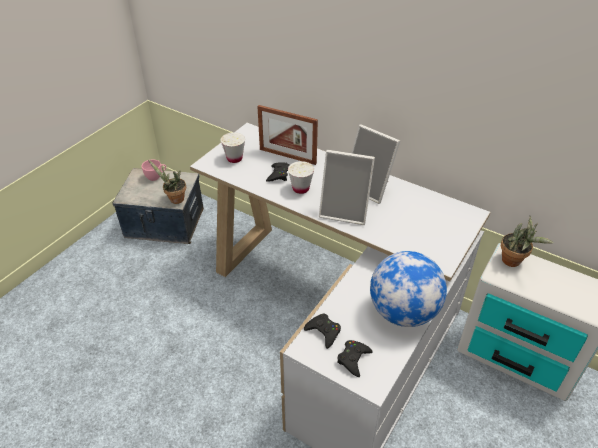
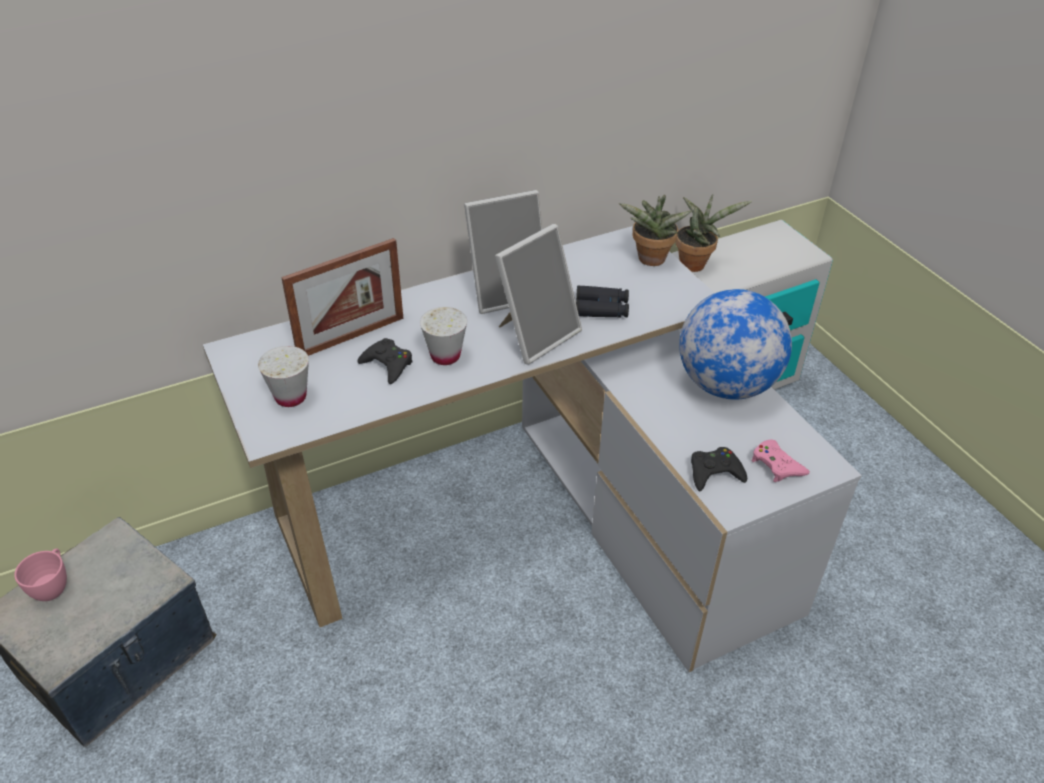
camera: 60 degrees left, 0 degrees up
(174, 199) = (154, 581): potted plant -> potted plant (650, 261)
(353, 359) = (777, 465): black game controller -> pink game controller
(392, 226) = (601, 308): none -> black binoculars

